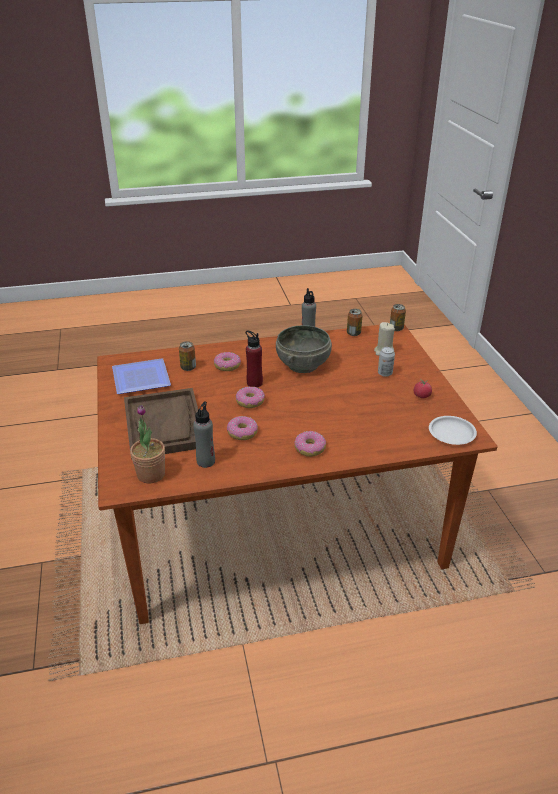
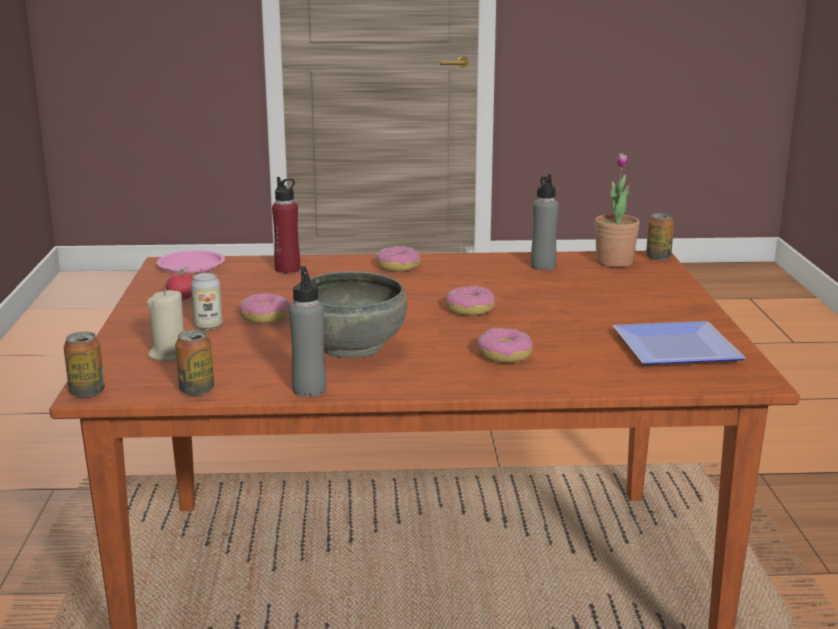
camera: 170 degrees left, 15 degrees down
(164, 425) = (610, 296): brown tray -> none
(188, 367) = (585, 358): can -> can (658, 257)
(242, 432) = (489, 283): donut -> donut (265, 317)
(254, 383) = (456, 329): red bottle -> red bottle (287, 269)
(451, 433) = (191, 266): white plate -> pink plate

